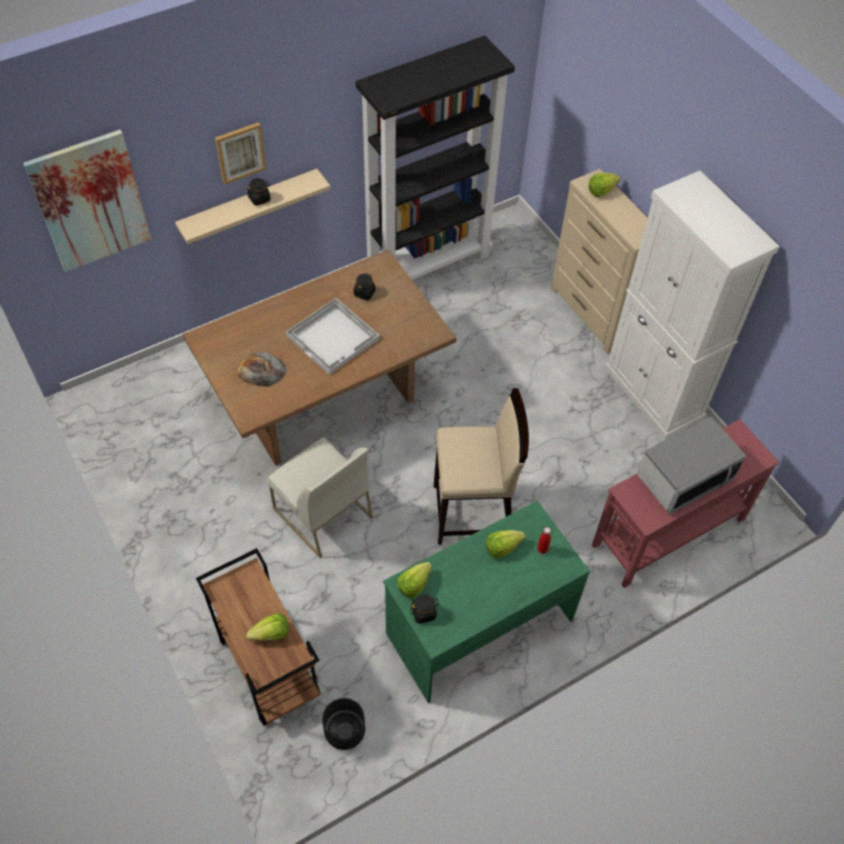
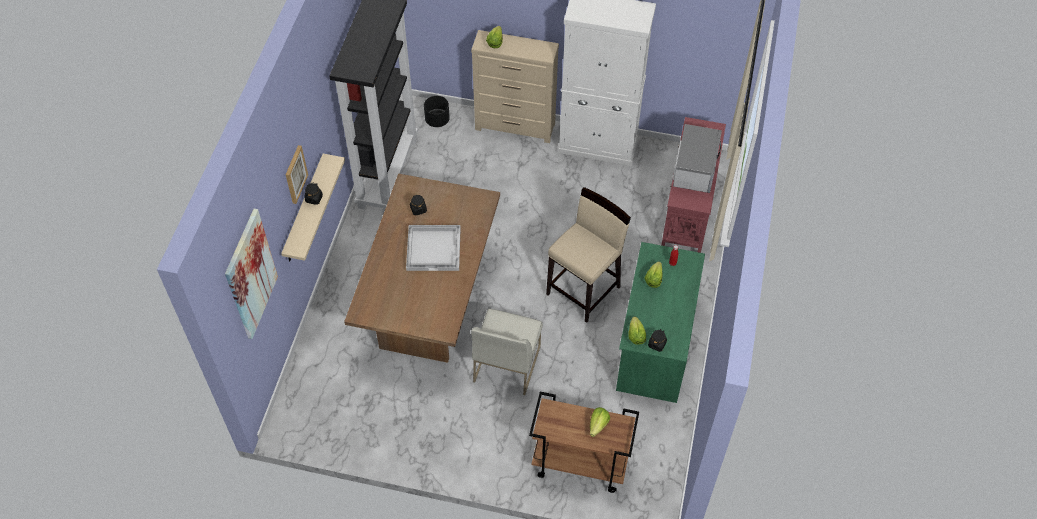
camera: 45 degrees left, 0 degrees up
(261, 370) = (418, 301): bread -> none
(322, 513) = (506, 363): white chair -> white chair turned 105 degrees clockwise
(344, 731) = (654, 455): black planter -> black planter (437, 120)

